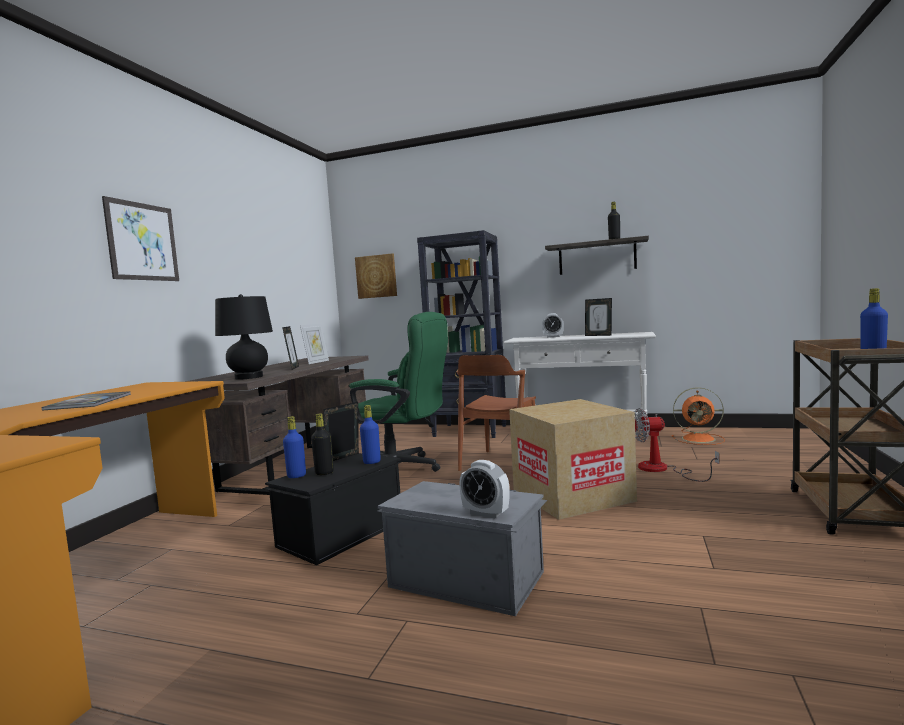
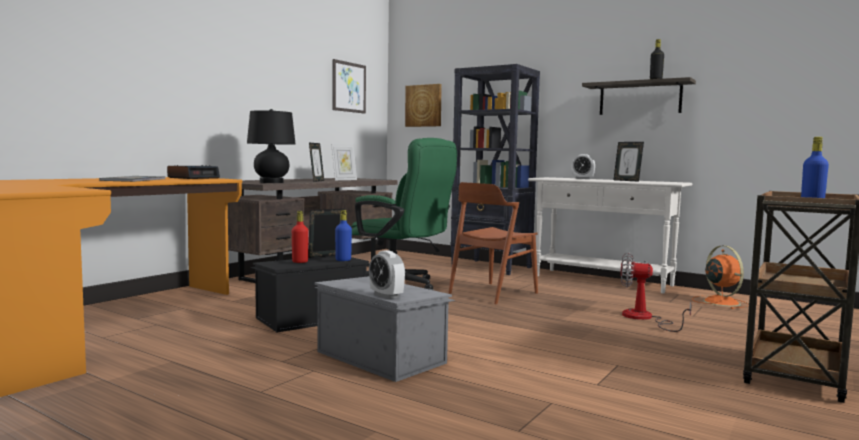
camera: 15 degrees right, 0 degrees up
(142, 241) = (199, 59): picture -> picture (349, 87)
(159, 385) = (193, 178): none -> alarm clock
(296, 476) = (278, 261): blue bottle -> none
(324, 473) = (300, 262): black bottle -> red bottle
(572, 495) = (531, 323): cardboard box -> none
(700, 439) = (720, 302): orange fan -> orange fan turned 135 degrees counterclockwise

